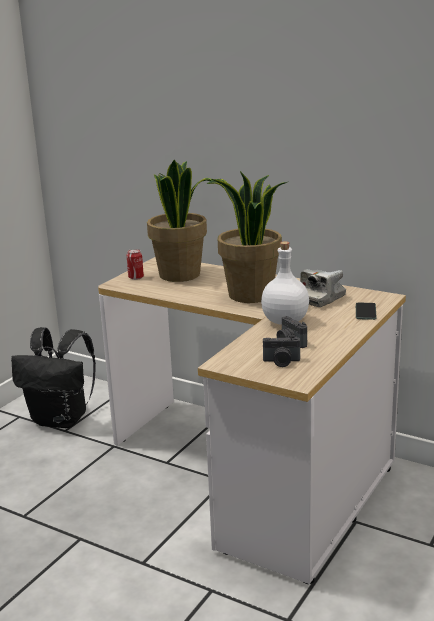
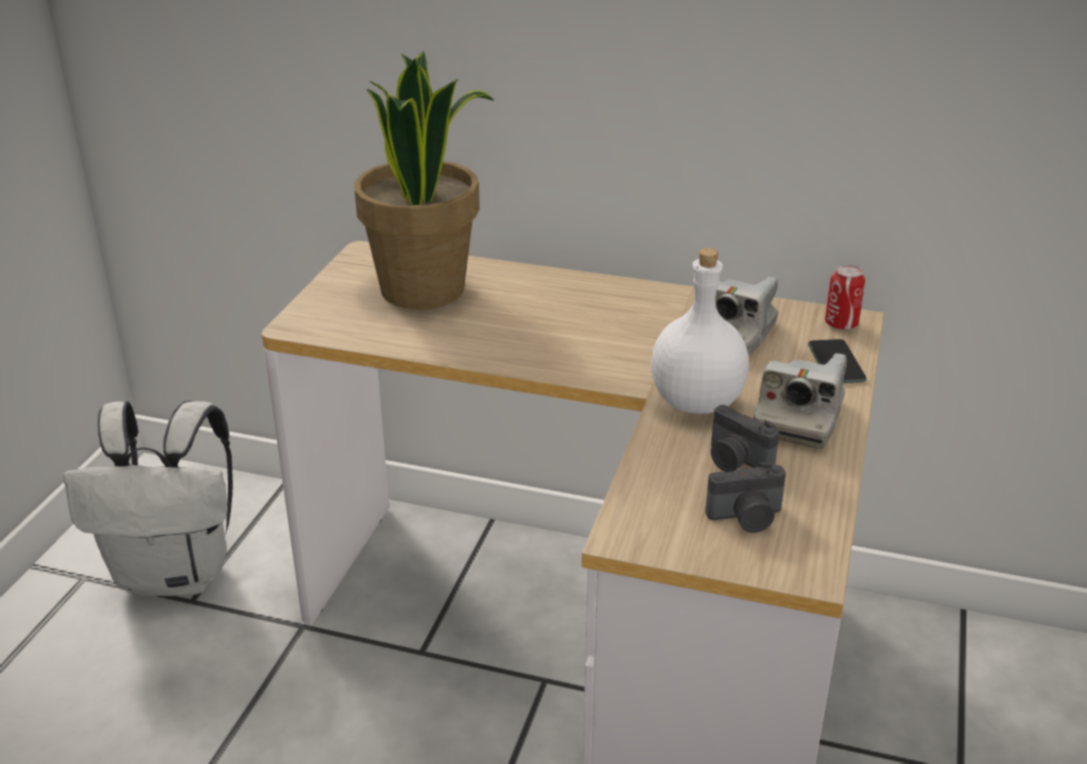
camera: 15 degrees left, 10 degrees up
(62, 419) = (177, 574): black backpack -> white backpack
(136, 277) = (334, 303): can -> can (841, 324)
(250, 295) = (592, 336): potted plant -> none
(331, 330) = (798, 418): none -> camera

